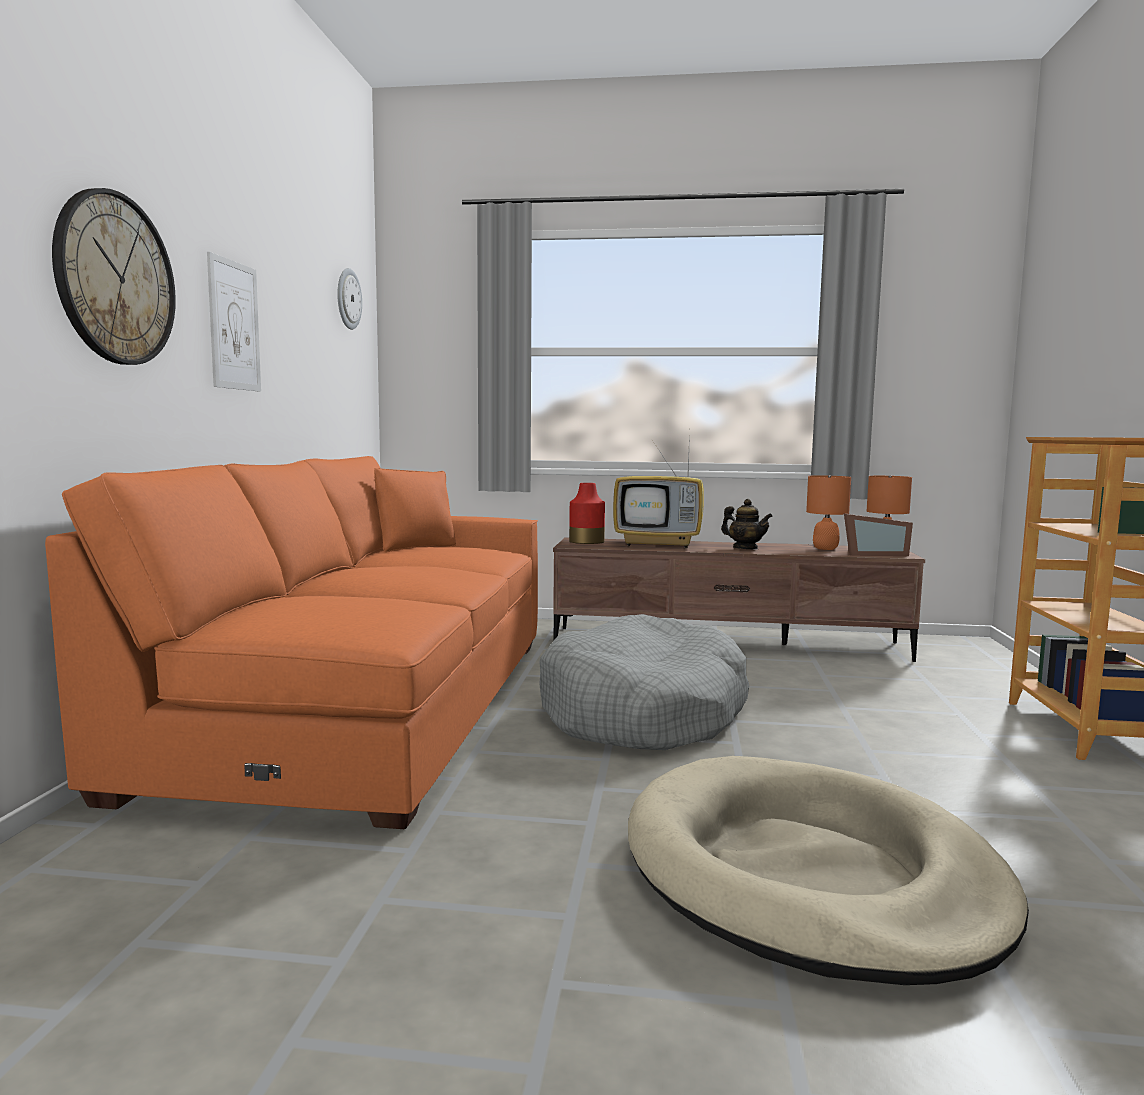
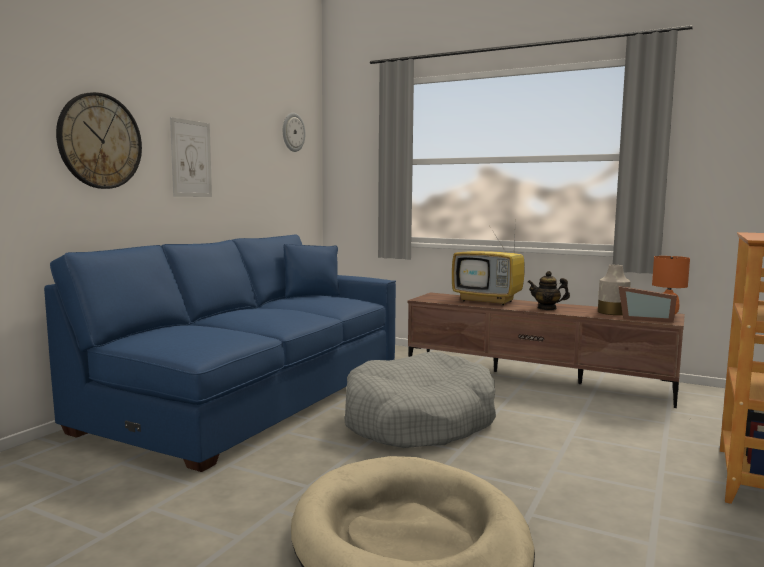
camera: 20 degrees right, 0 degrees up
(368, 707) = (253, 396): orange sofa -> blue sofa
(587, 541) = (439, 296): red vase -> none
(745, 548) = (547, 308): teapot -> teapot turned 135 degrees clockwise
(826, 549) = (612, 312): orange table lamp -> beige vase

